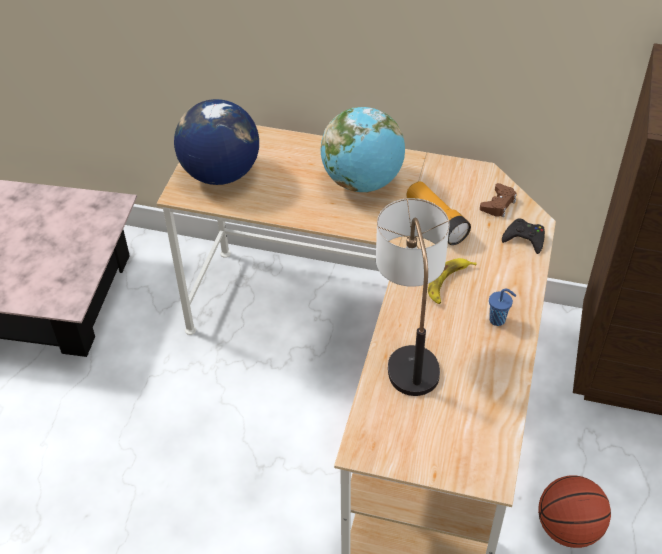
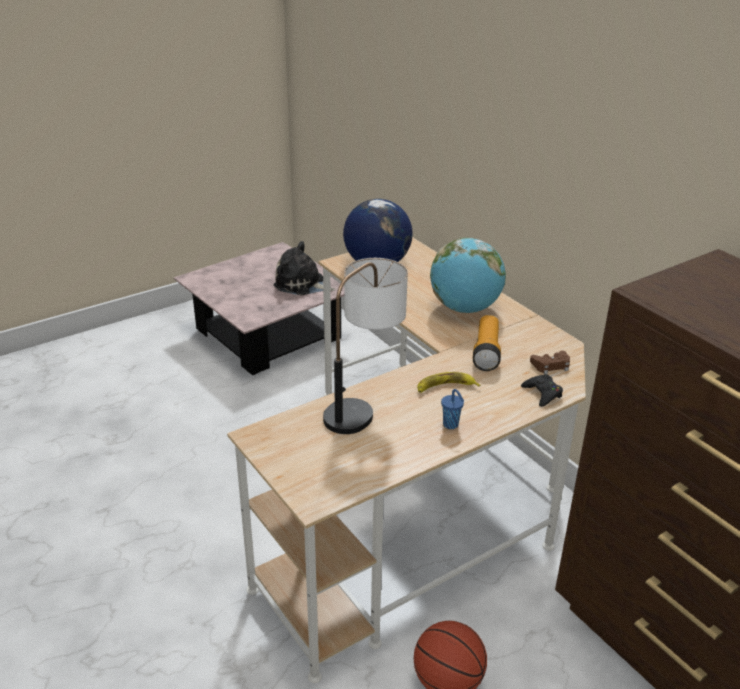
camera: 40 degrees right, 15 degrees down
(71, 223) = (302, 284): none -> plush toy

